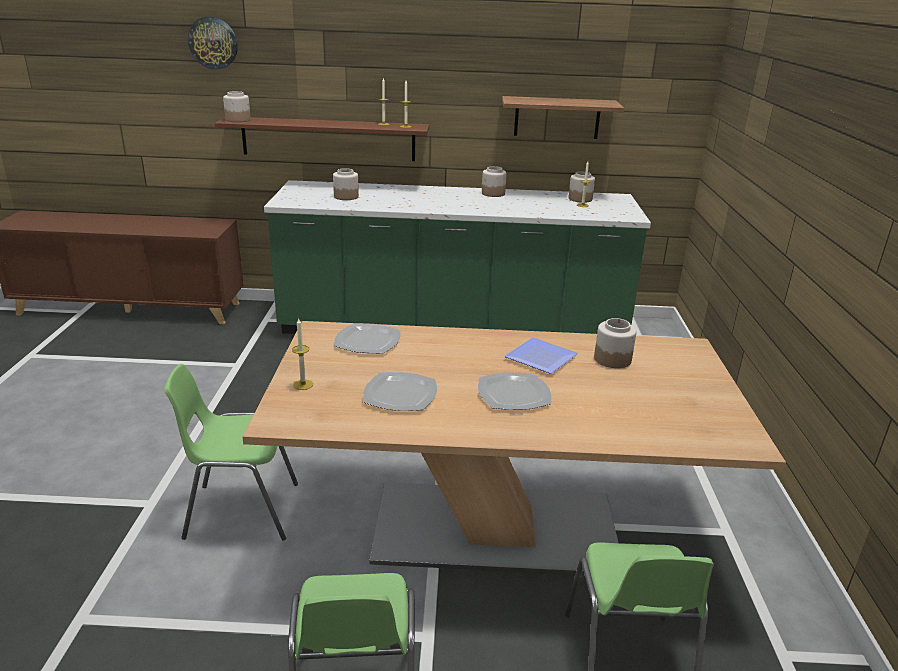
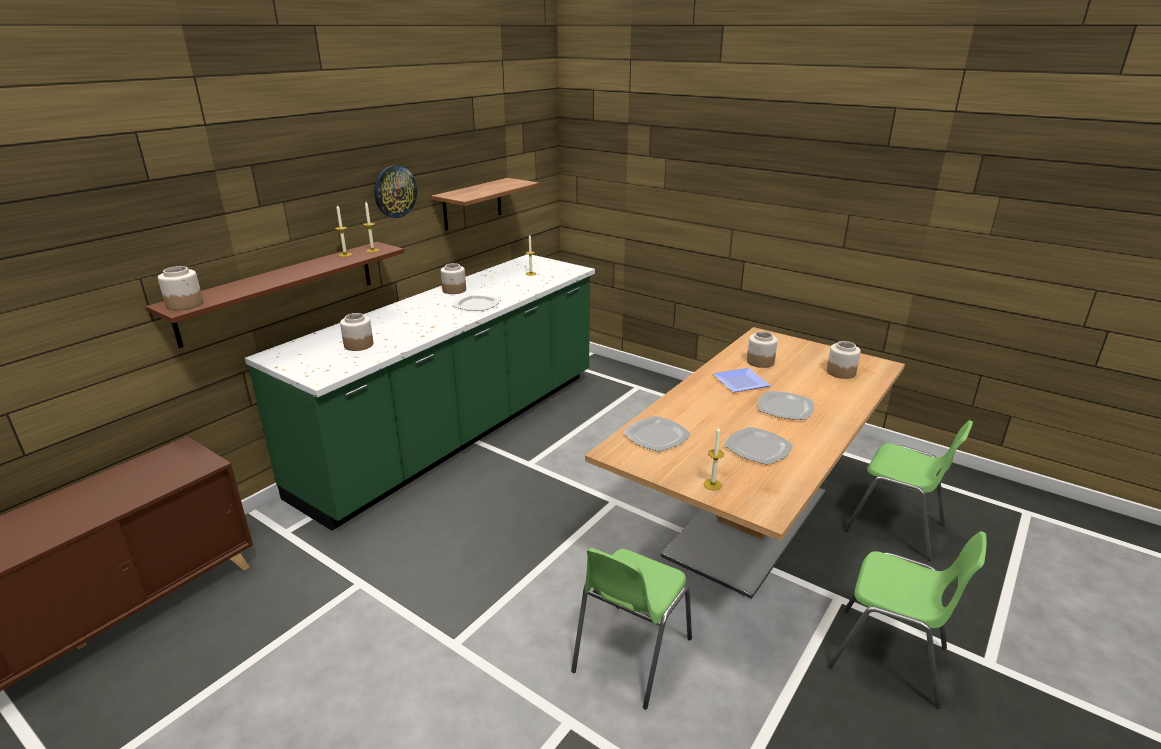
camera: 55 degrees left, 0 degrees up
(213, 43) = (106, 211): wall clock -> wall clock (395, 191)
(476, 206) = (476, 304): none -> plate
(580, 199) = (516, 270): jar -> jar (840, 372)

